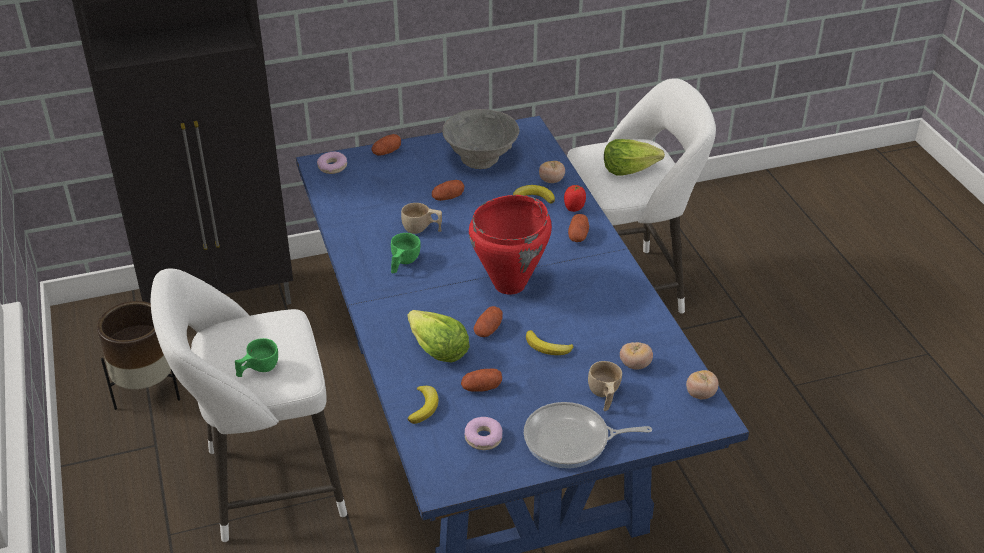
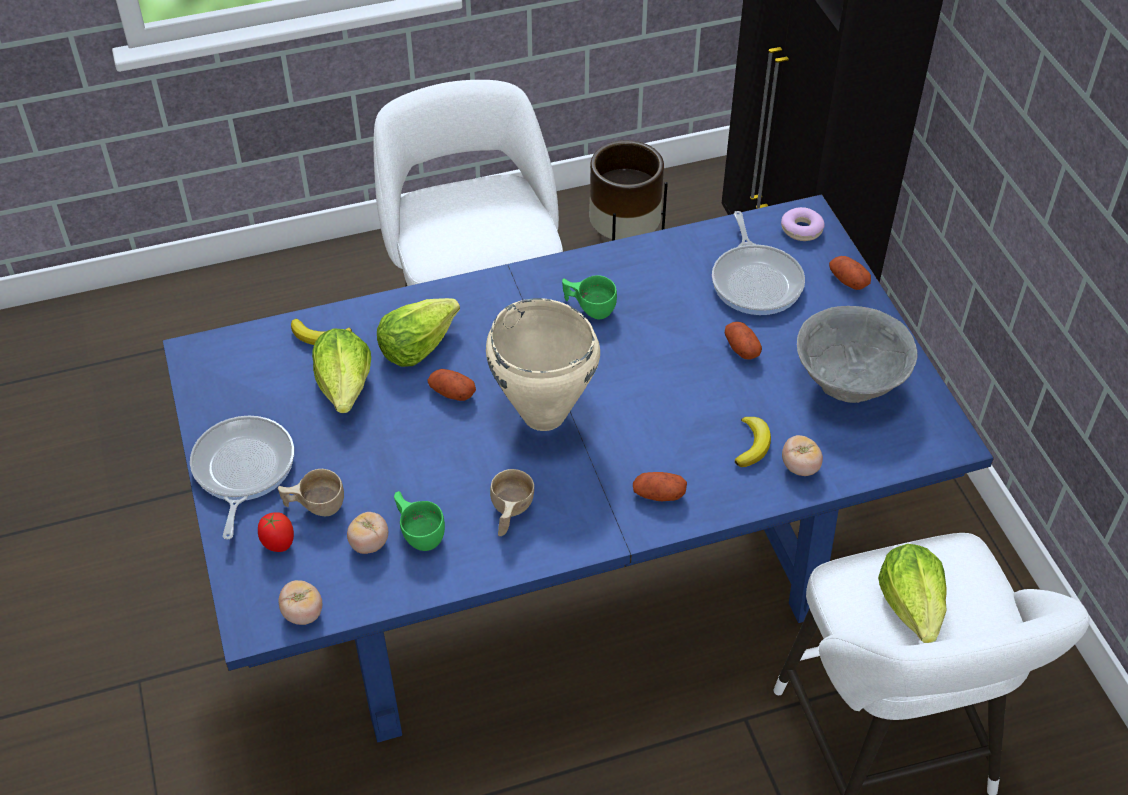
camera: 90 degrees right, 10 degrees up
(257, 369) = (442, 222): green cup -> green cup (419, 532)
(382, 188) = (756, 281): none -> frying pan
(422, 229) = (663, 324): beige cup -> beige cup (509, 514)
(481, 388) = (345, 386): potato -> lettuce
(483, 438) = (261, 389): donut -> none
(510, 284) = (543, 415): red cooking pot -> beige cooking pot
(547, 347) = (413, 451): banana -> none
(574, 208) = (728, 493): tomato -> tomato (278, 543)

